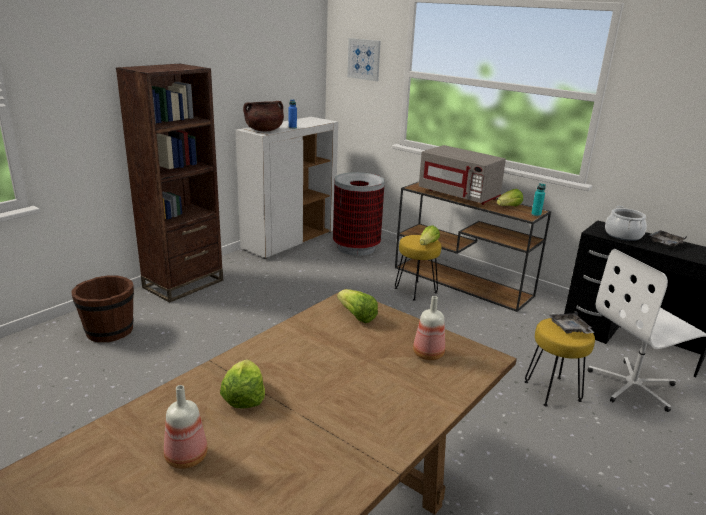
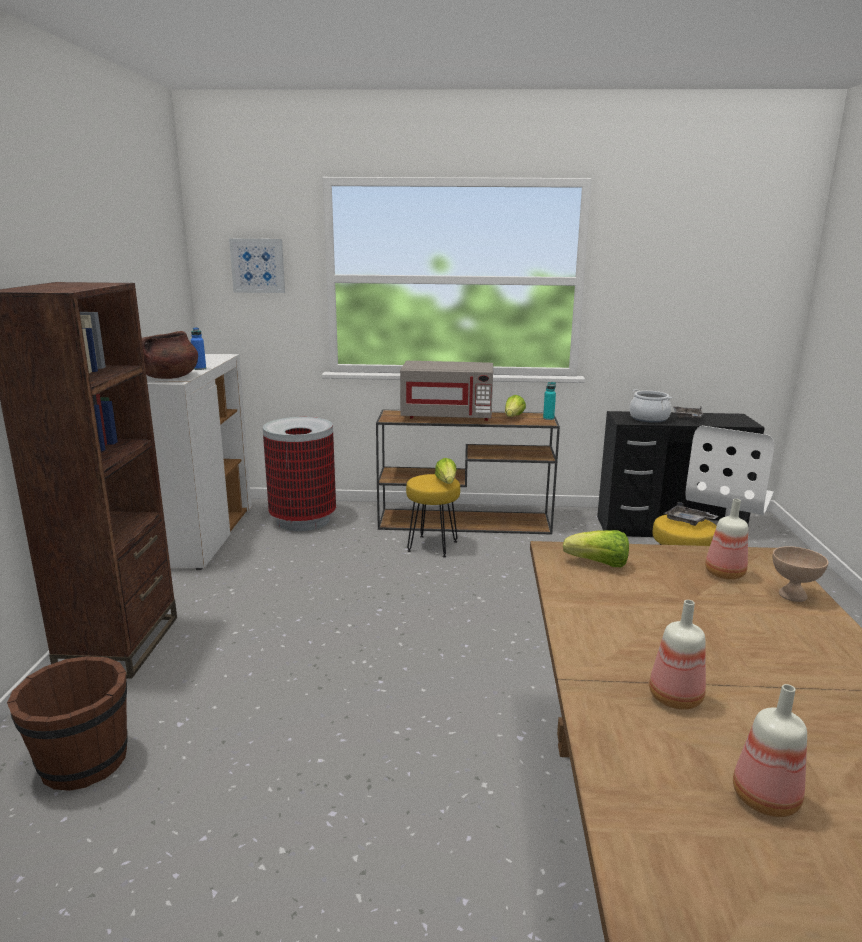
camera: 35 degrees left, 5 degrees down
(243, 397) = (675, 699): lettuce -> bottle
(446, 386) = (793, 595): none -> beige bowl

